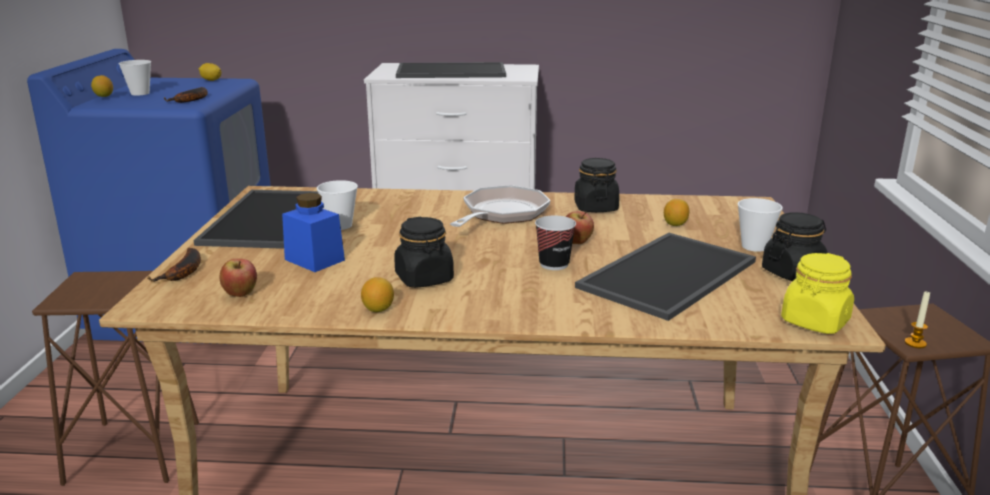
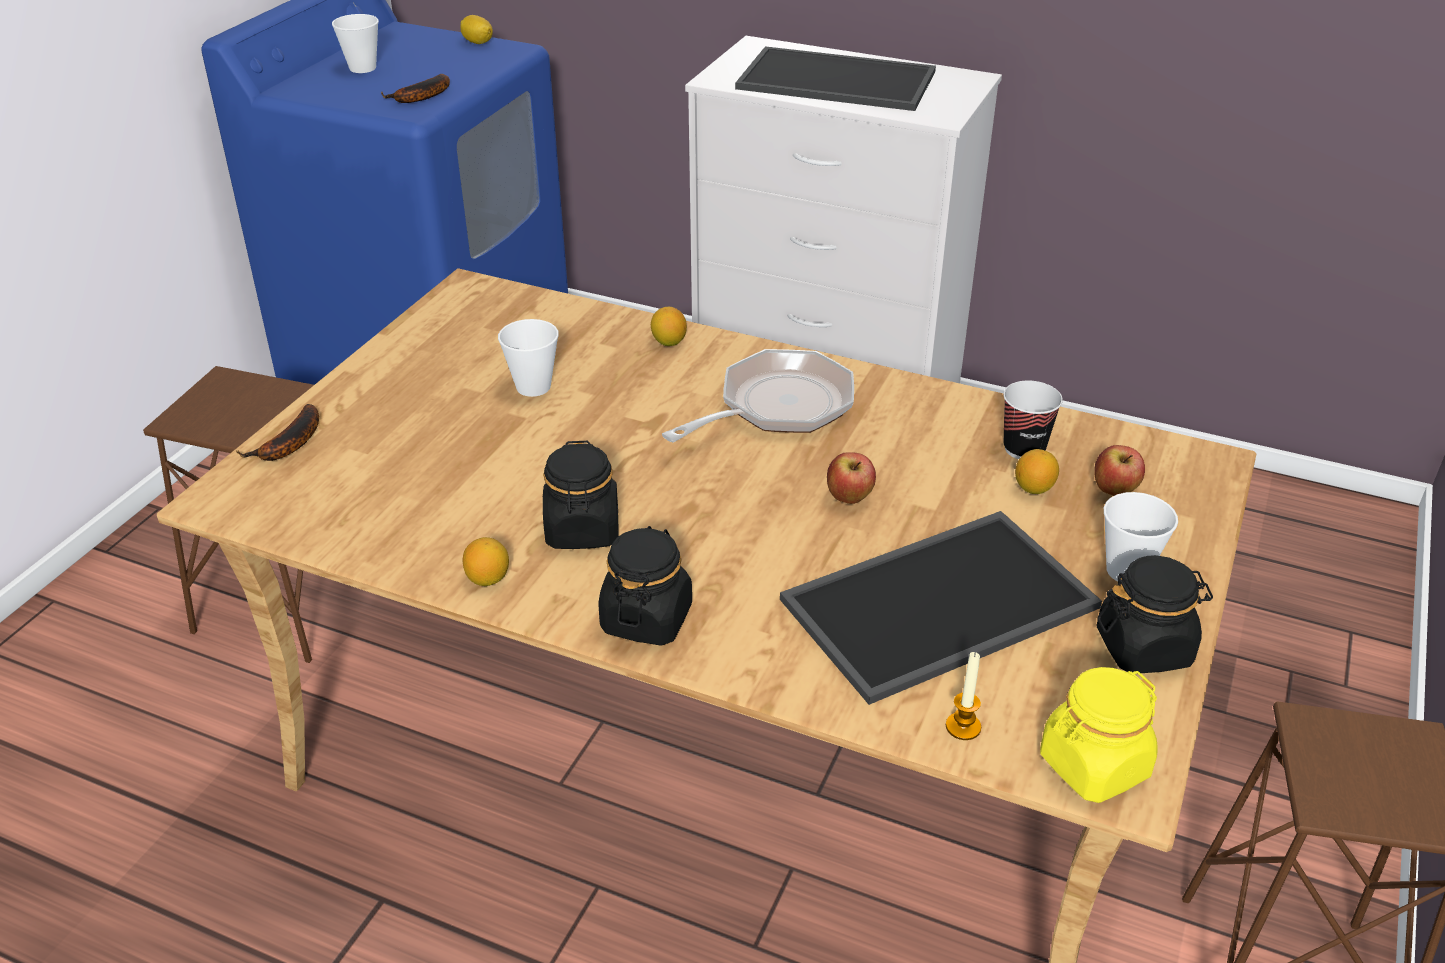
camera: 20 degrees right, 15 degrees up
(104, 96) = (309, 72): lemon -> lemon (669, 342)
(240, 294) = (335, 506): apple -> apple (1114, 491)
(269, 219) = (447, 353): tray -> none
(314, 260) = (461, 455): blue jar -> none
(554, 264) = (782, 541): cup -> cup (1024, 449)
(595, 207) = (932, 420): black jar -> black jar (646, 618)
(915, 343) = (1335, 803): candle -> candle (963, 727)

